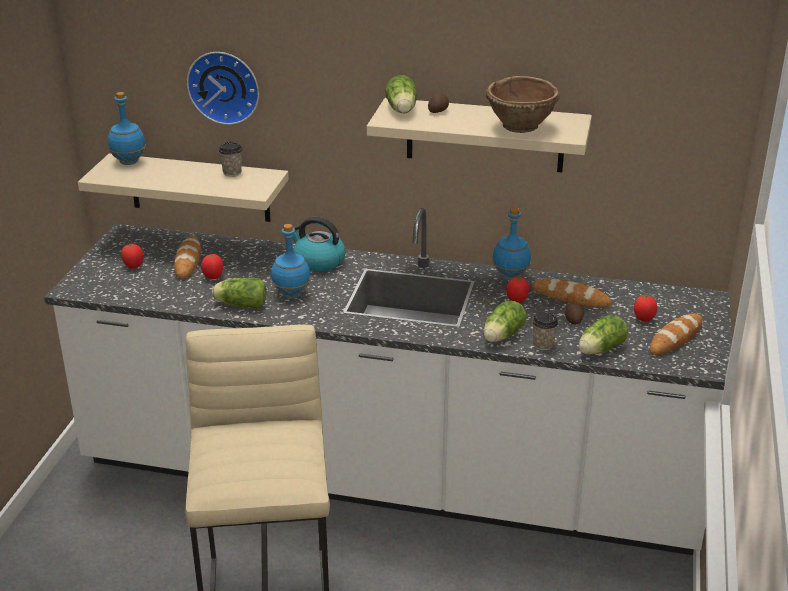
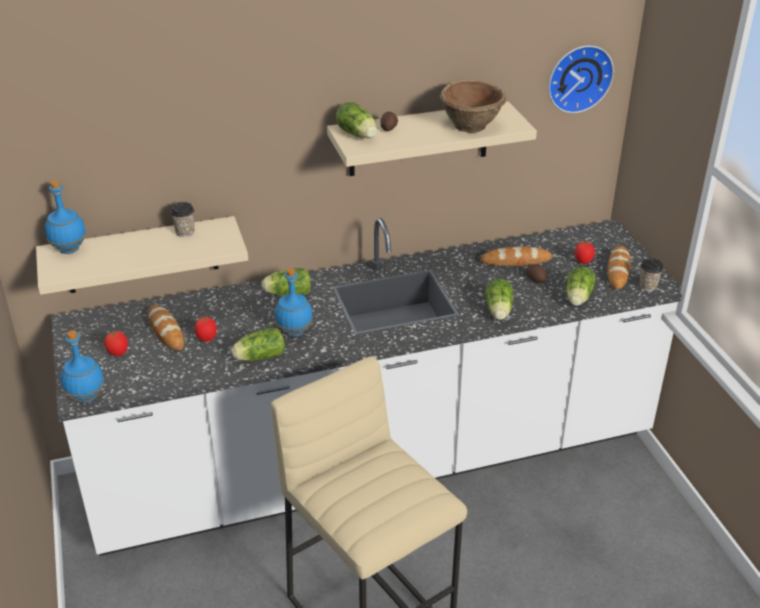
camera: 30 degrees left, 5 degrees up
(225, 86) = (164, 149): wall clock -> wall clock (578, 77)
(318, 262) = (286, 293): kettle -> lettuce
(511, 277) = (455, 257): blue bottle -> blue bottle (87, 397)
(517, 301) = (480, 277): tomato -> none
(543, 345) = (535, 308): cup -> cup (648, 286)

